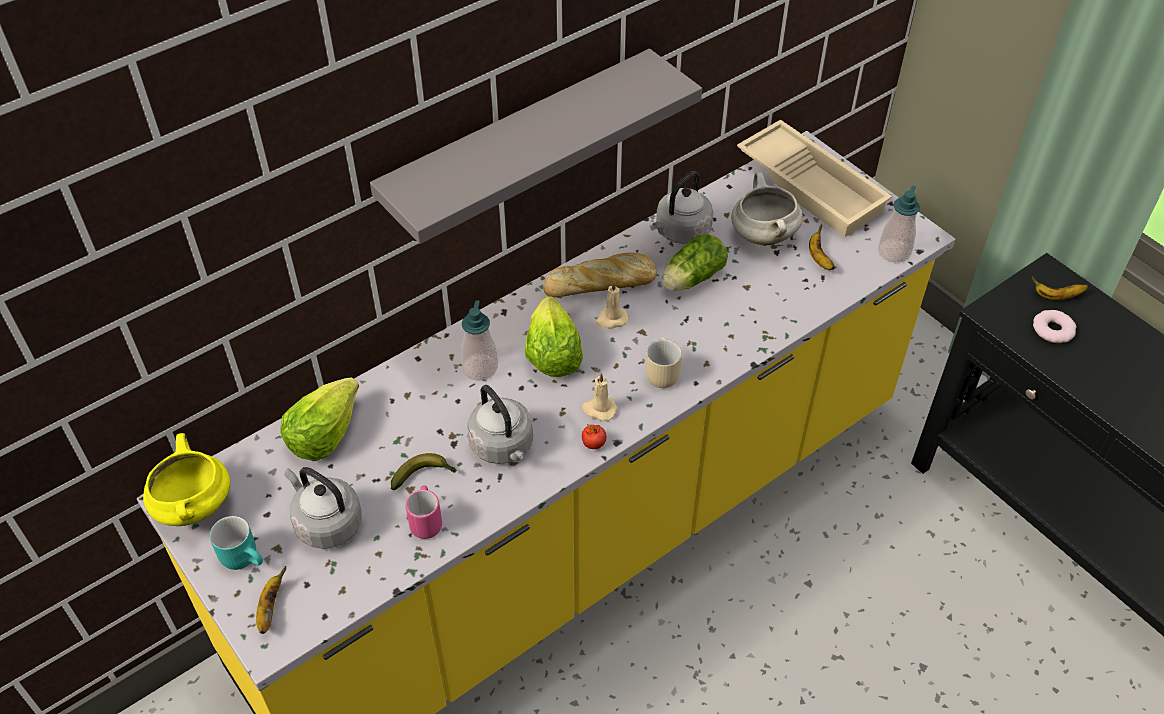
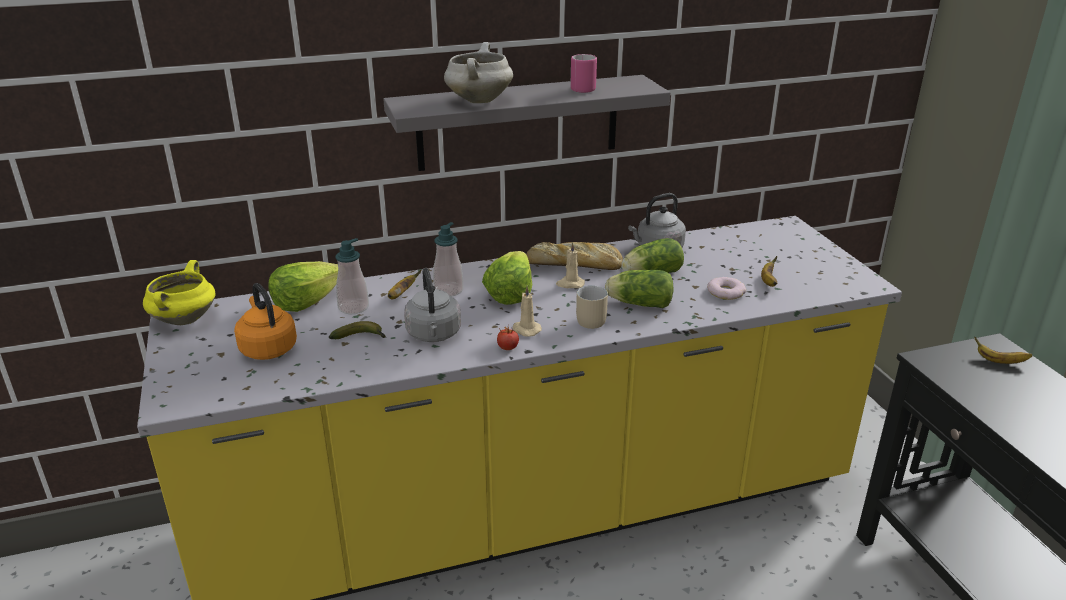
camera: 20 degrees right, 20 degrees down
(245, 556) = (195, 353): turquoise mug -> none
(270, 608) = (186, 385): banana -> banana (401, 294)
(326, 523) = (267, 348): grey kettle -> orange kettle
(426, 521) = (342, 363): pink mug -> pink mug (584, 88)
(698, 332) = (637, 303): none -> lettuce
(762, 235) = (725, 261): white cooking pot -> white cooking pot (478, 100)
(813, 185) = (784, 243): beige tray -> none
(894, 252) = (839, 289): soap dispenser -> soap dispenser (353, 307)
(1052, 329) = (987, 382): donut -> donut (726, 292)

